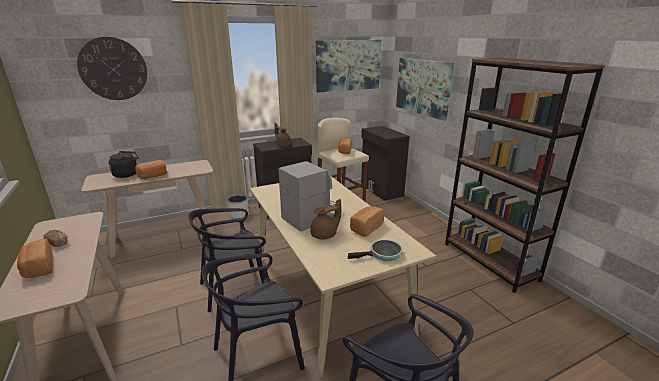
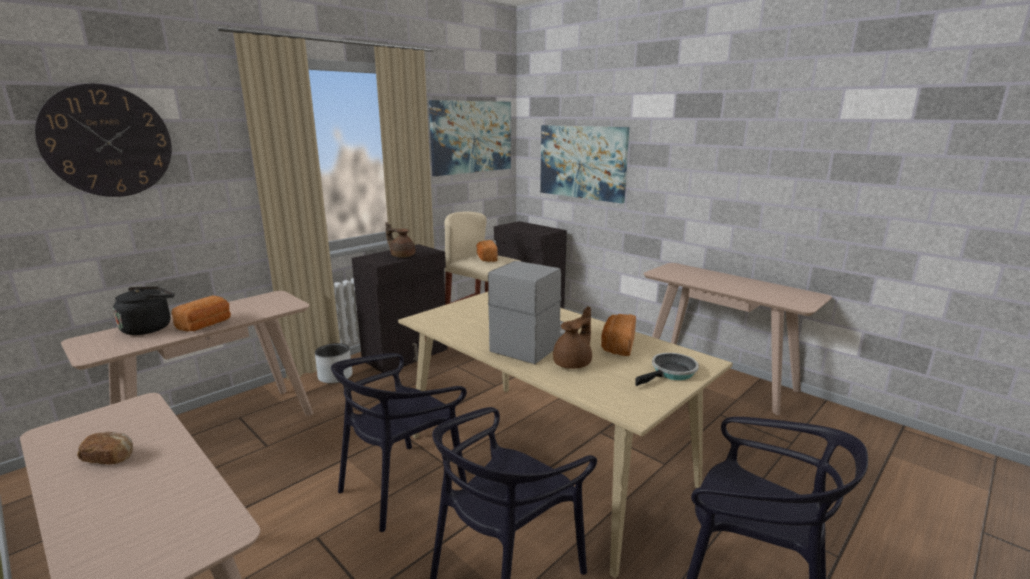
camera: 20 degrees left, 5 degrees down
(38, 268) = (107, 508): bread -> none
(489, 261) = (718, 377): brown bookcase -> beige console table

